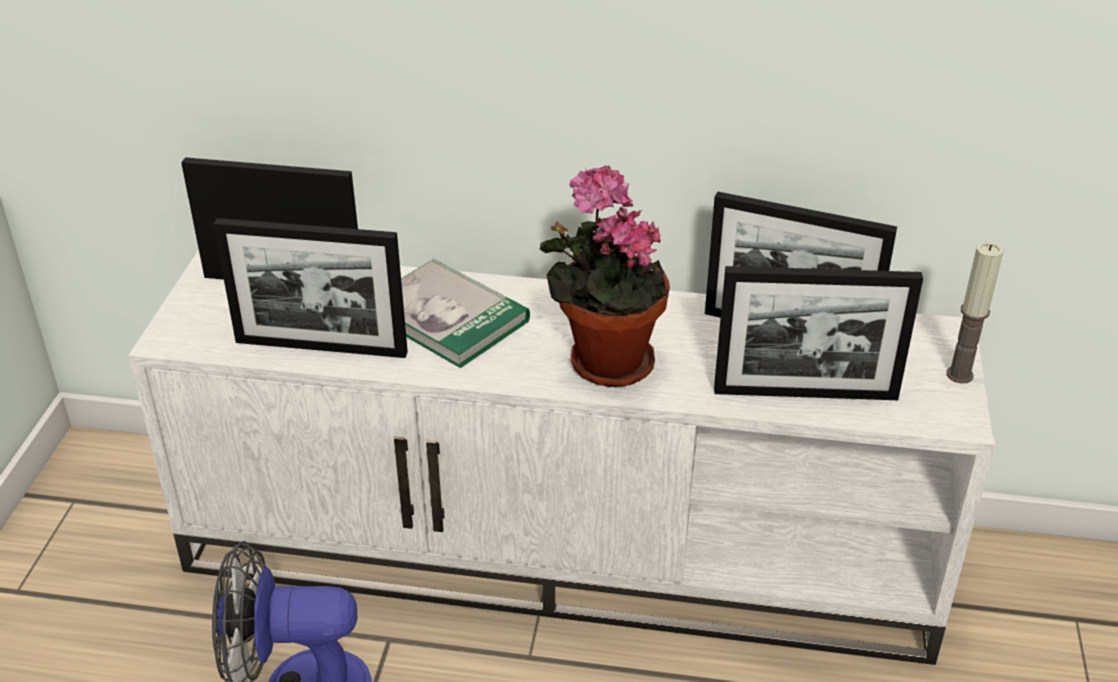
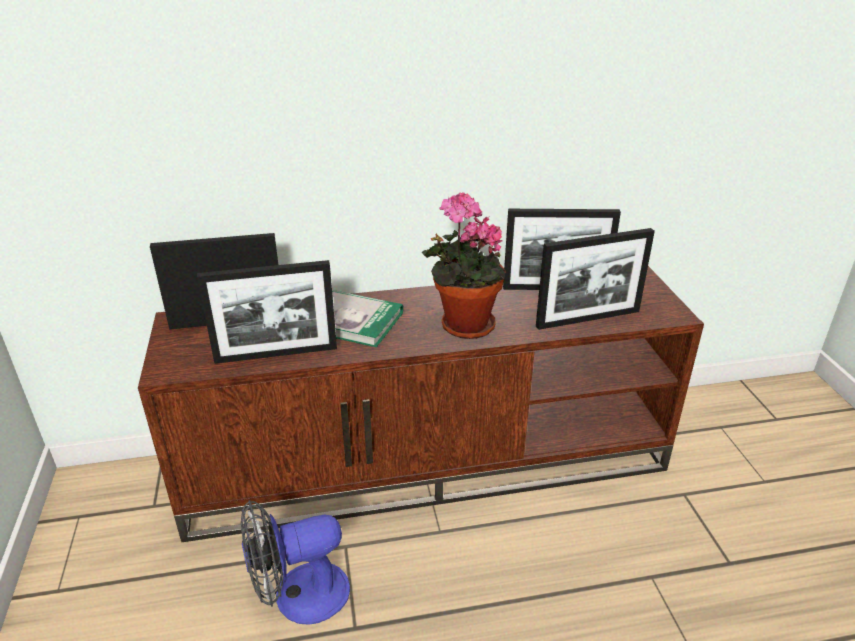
camera: 20 degrees left, 5 degrees down
(564, 549) = (429, 462): white tv stand -> brown tv stand
(959, 375) = (660, 293): candle -> none

